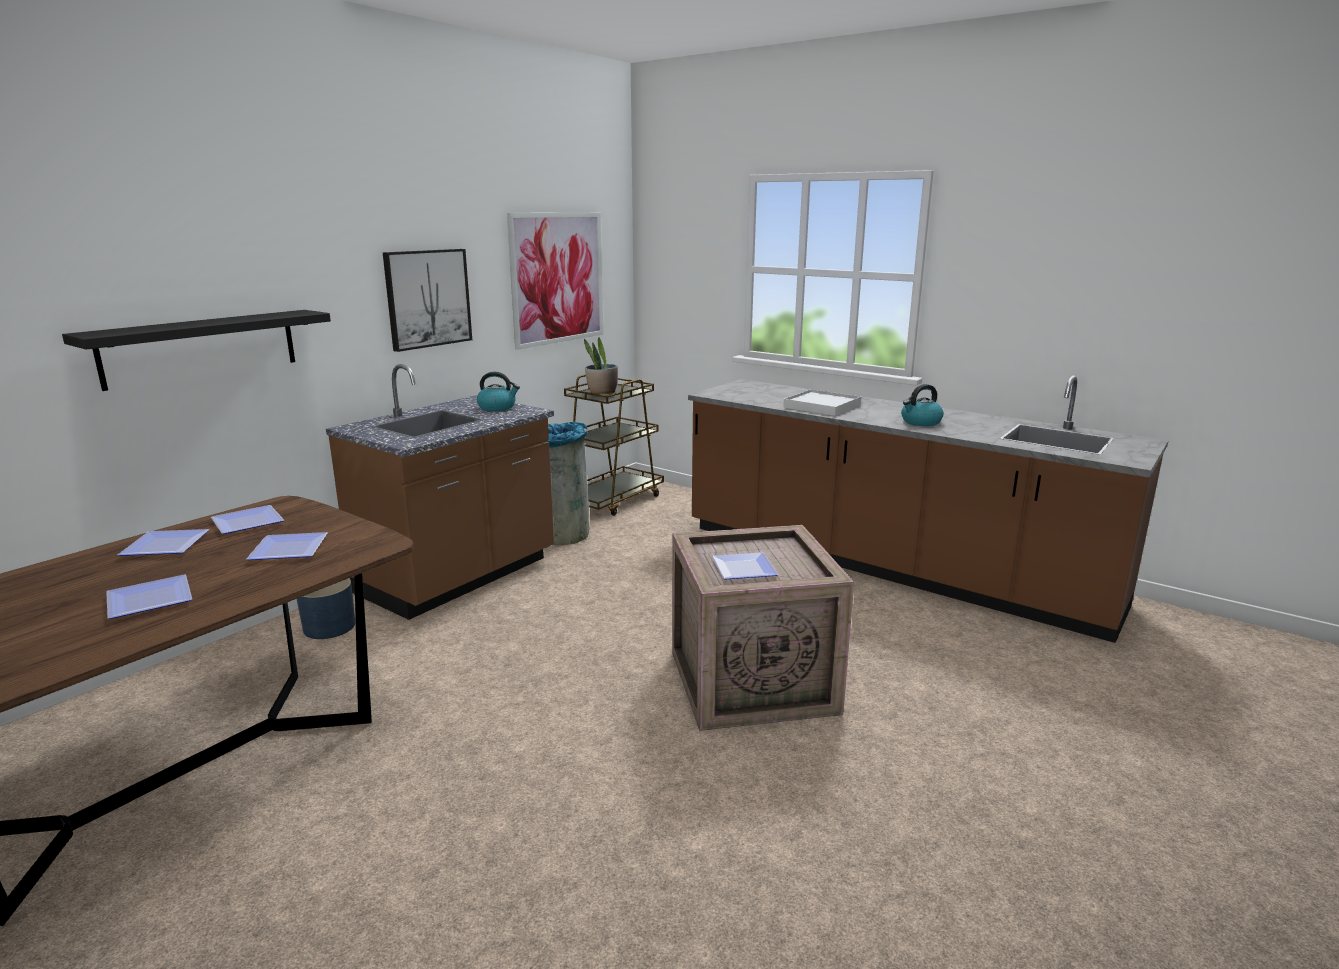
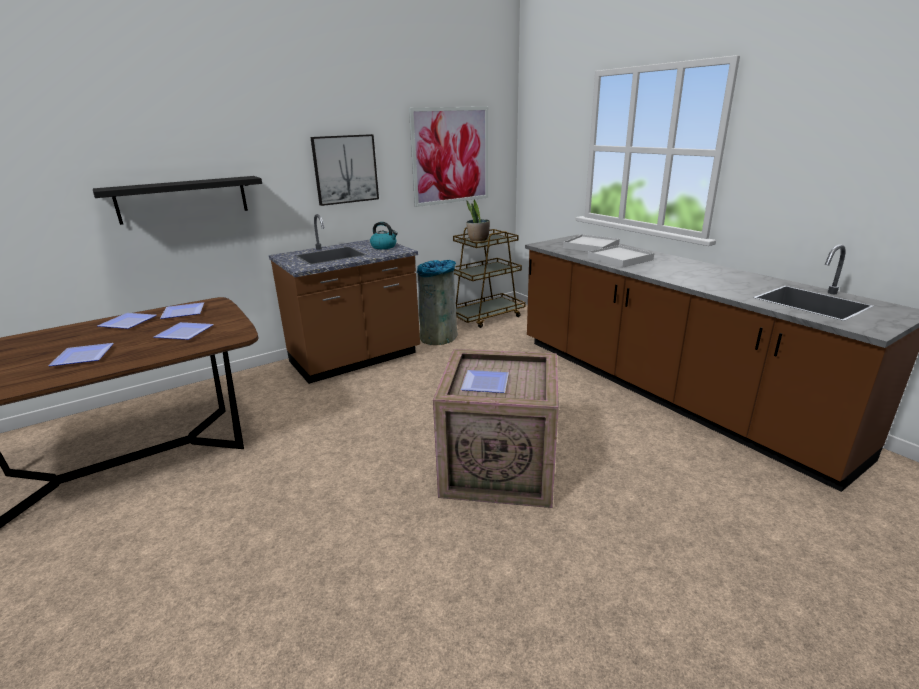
camera: 20 degrees right, 5 degrees up
(330, 627) = (263, 381): blue planter -> none
(773, 393) = (591, 246): none -> white tray
(920, 422) = (692, 278): kettle -> none

